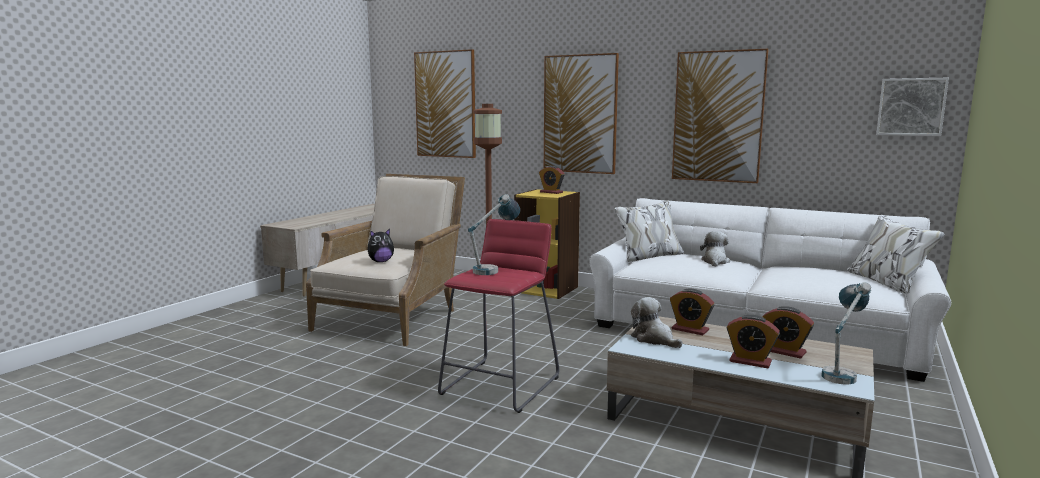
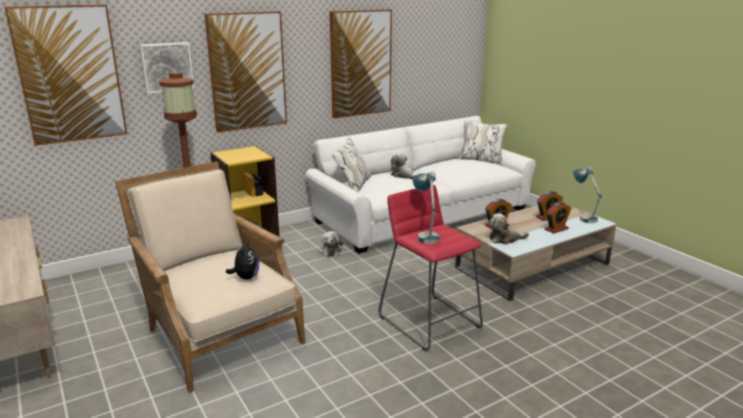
camera: 60 degrees left, 10 degrees up
(551, 192) = (241, 152): alarm clock -> none
(583, 315) = (329, 251): none -> plush toy
(911, 107) = (462, 48): picture -> picture (167, 67)

